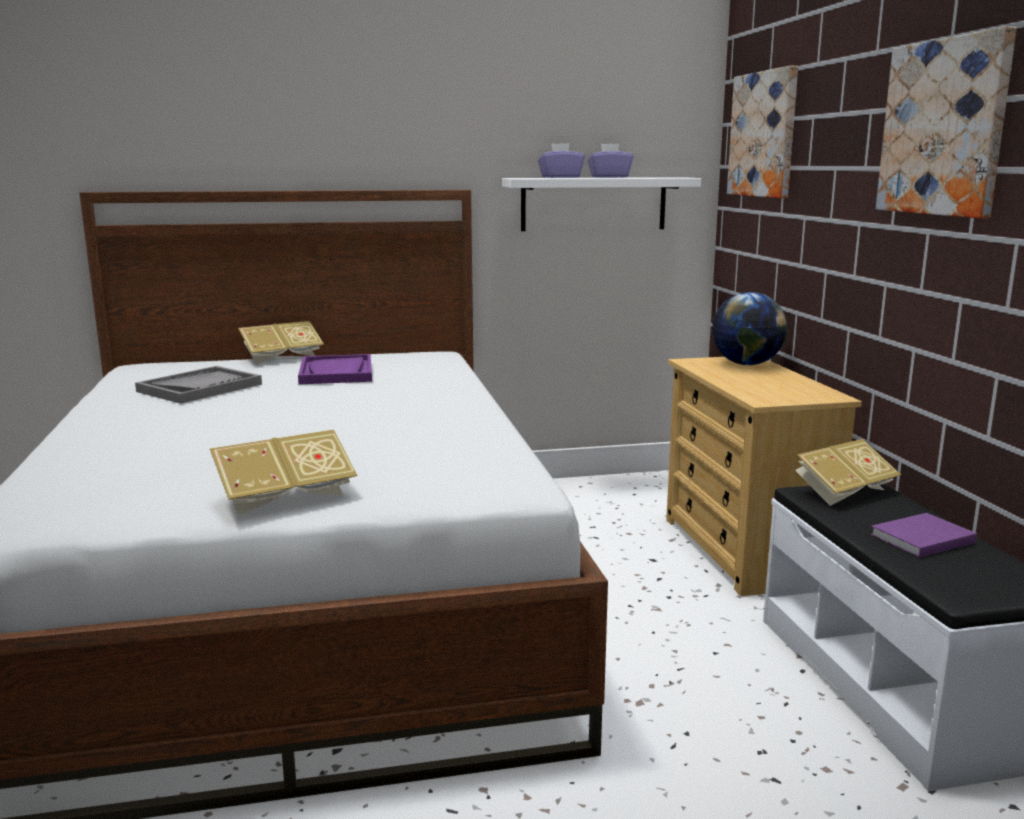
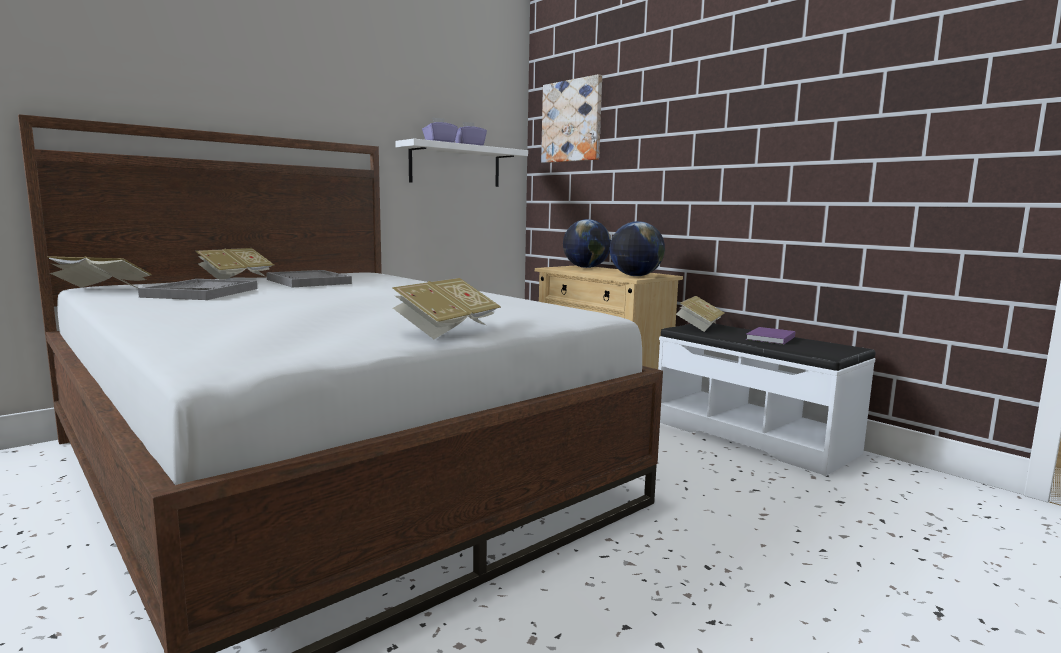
camera: 30 degrees left, 5 degrees down
(129, 374) = (101, 290): none -> book
(336, 372) = (308, 281): purple tray -> grey tray
(774, 395) = (635, 276): none -> globe
(944, 128) = (732, 104): picture -> none

